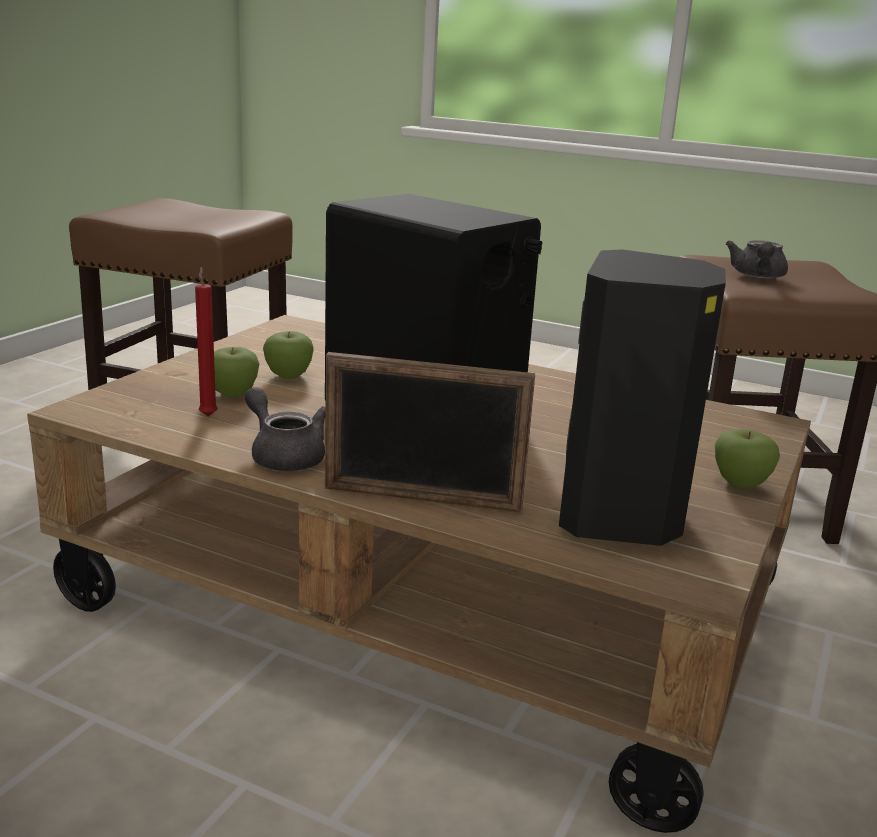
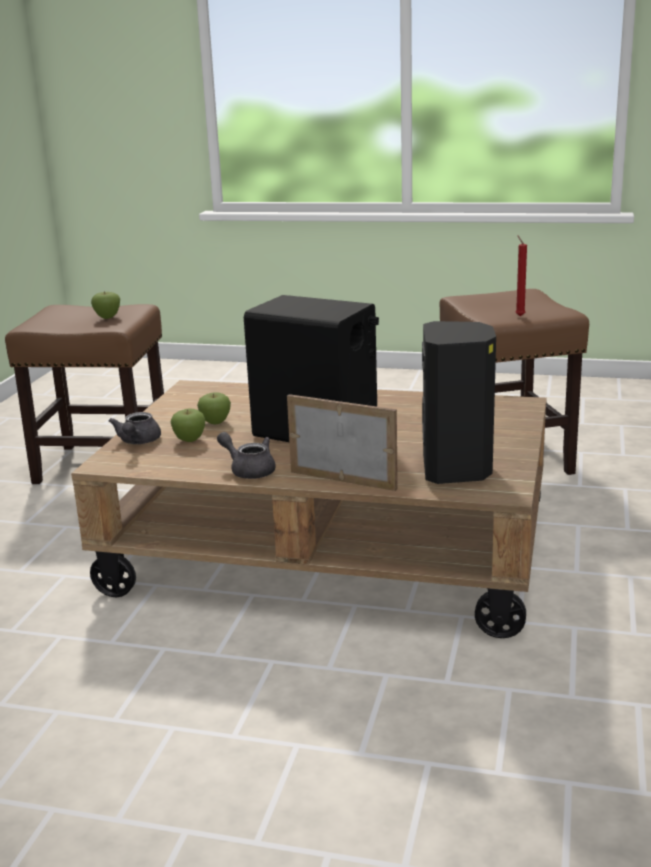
camera: 10 degrees left, 0 degrees up
(208, 415) = (184, 455): red candle -> red candle (519, 316)
(422, 499) = (343, 480): picture frame -> picture frame turned 150 degrees counterclockwise
(740, 484) = (515, 441): apple -> apple (107, 317)
(757, 276) = (496, 307): grey teapot -> grey teapot (138, 442)

